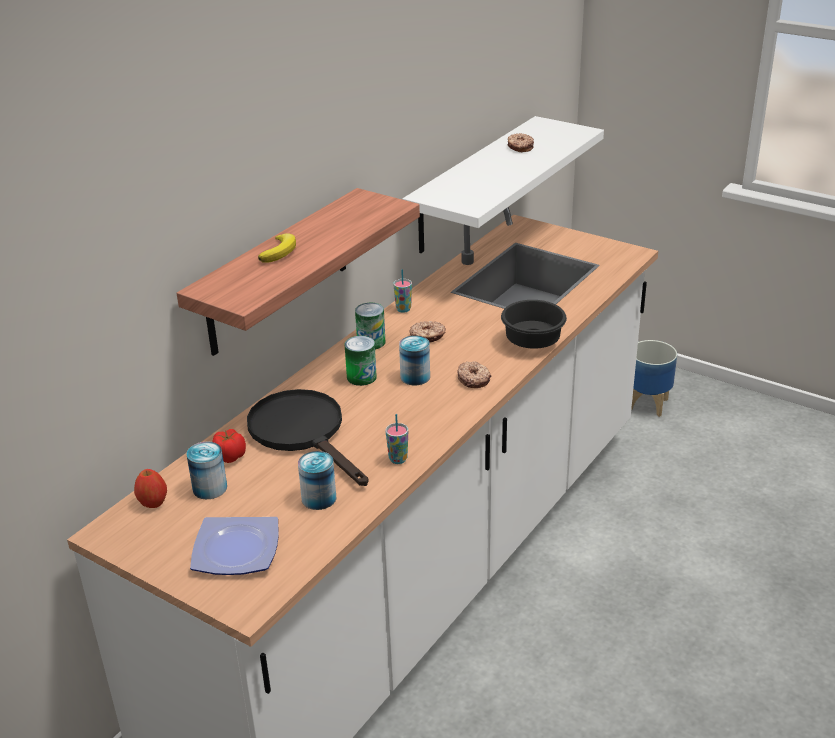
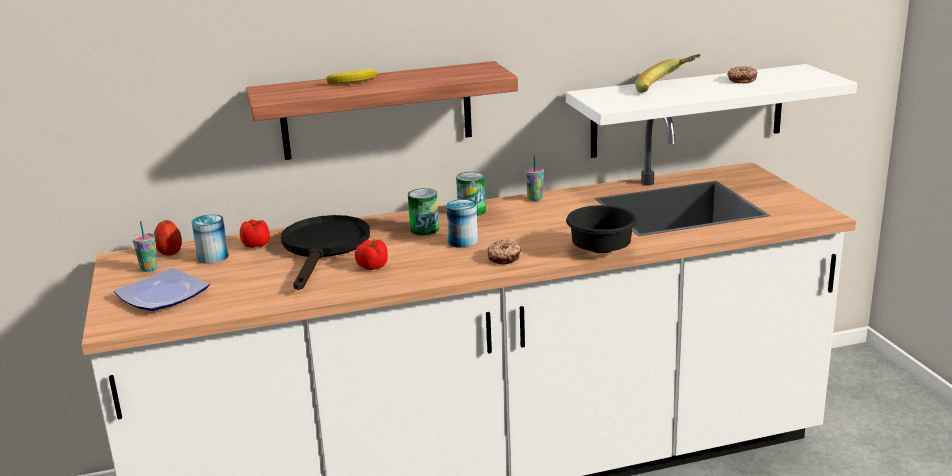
camera: 40 degrees right, 10 degrees down
(319, 498) = (262, 288): can -> none
(380, 434) = (372, 266): none -> tomato
(398, 459) = (354, 286): cup -> cup (149, 269)
(427, 337) = (520, 220): donut -> none
(481, 173) = (667, 89): none -> banana
(647, 404) = (882, 431): planter -> none

